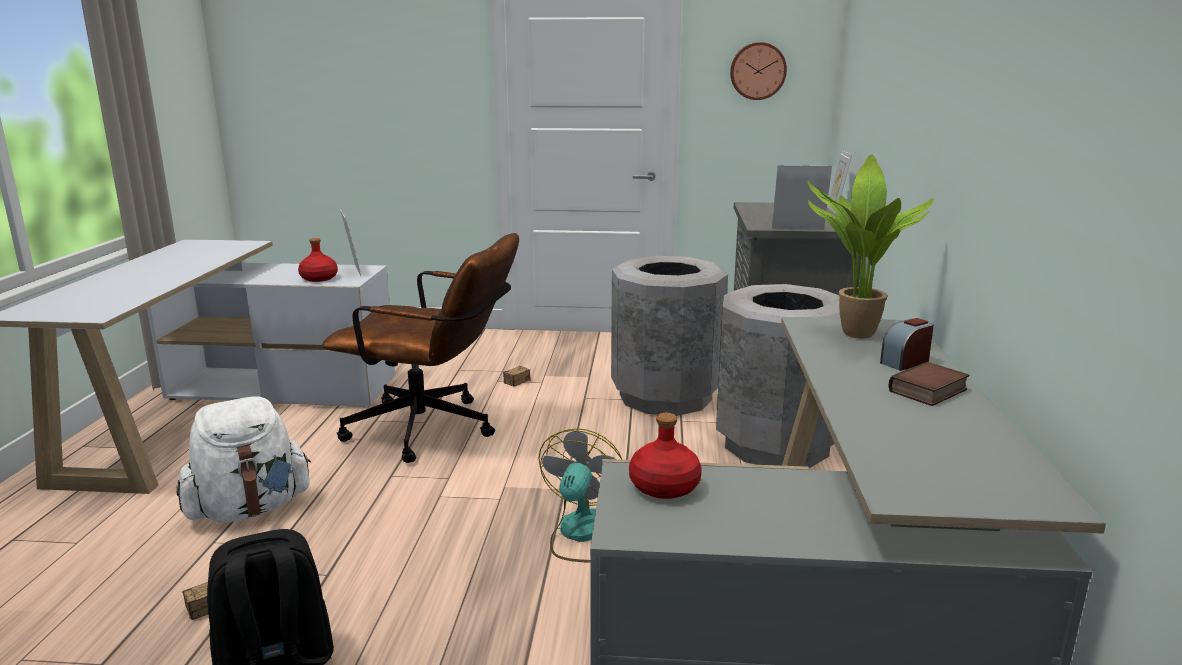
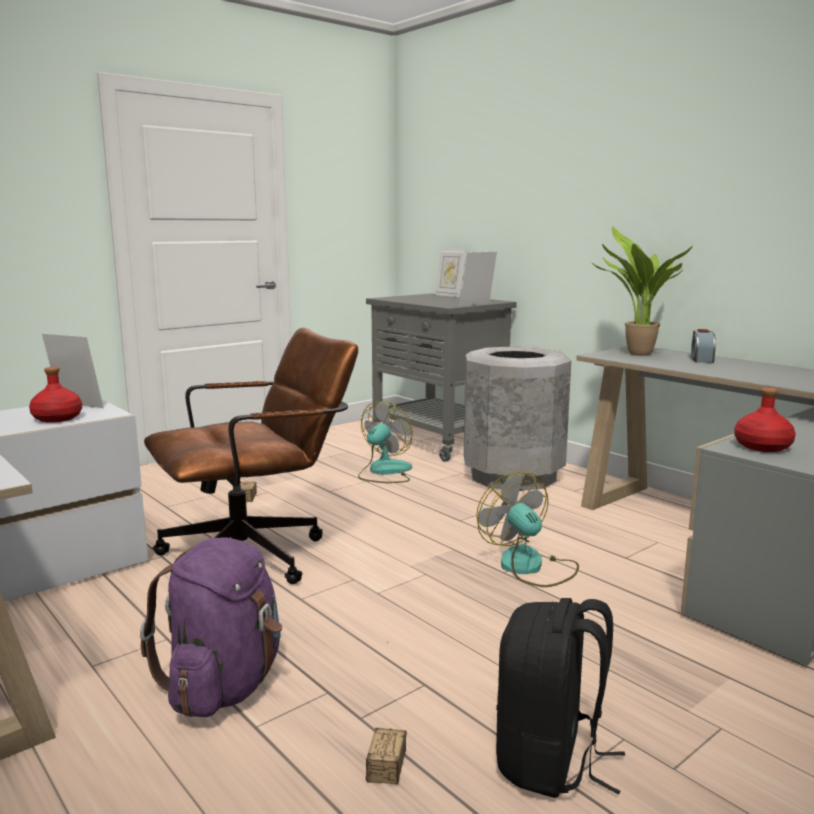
camera: 45 degrees left, 5 degrees down
(249, 509) = (225, 685): white backpack -> purple backpack
(664, 396) = (384, 472): grey trash can -> fan
(757, 71) = (343, 188): wall clock -> none
(929, 391) = (753, 367): book -> none

